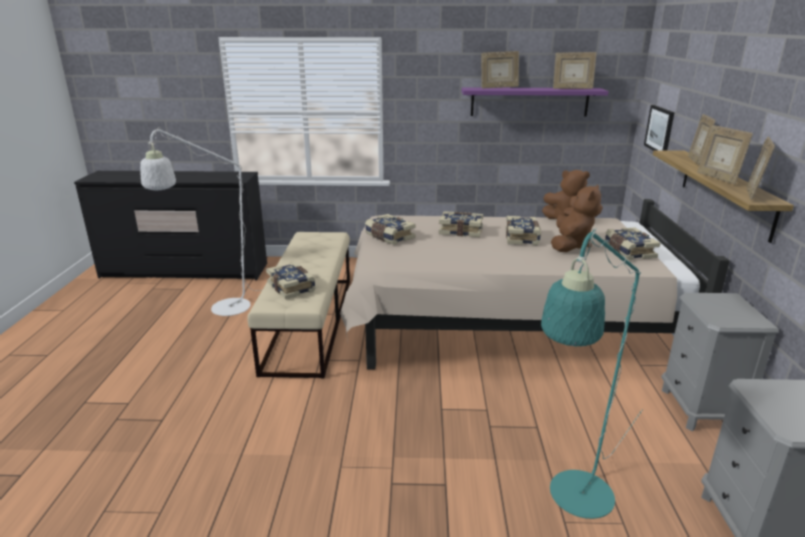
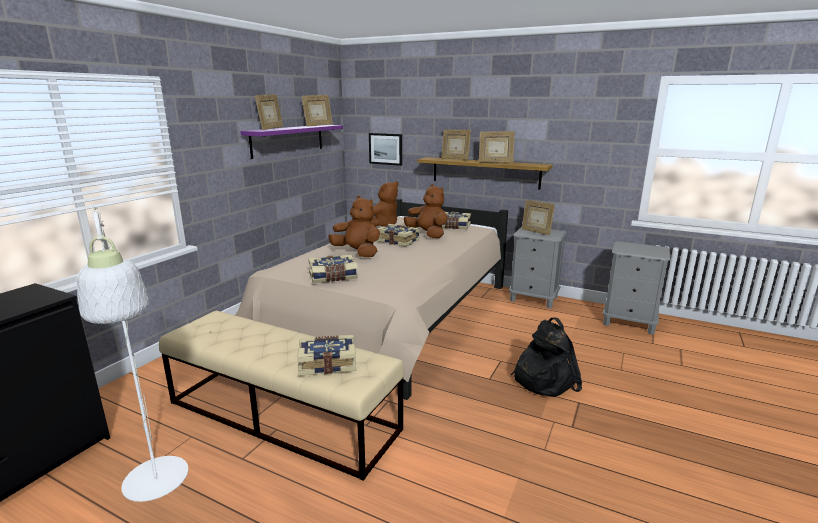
camera: 65 degrees left, 5 degrees down
(461, 231) = (357, 253): book -> brown plush toy
(473, 448) = (543, 379): none -> black backpack
(575, 504) = (605, 361): turquoise floor lamp -> none
(752, 194) = (530, 164): picture frame -> picture frame (536, 232)

